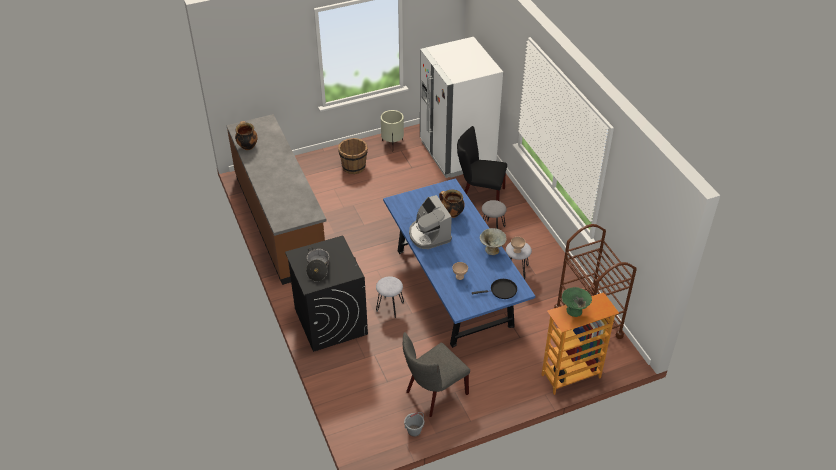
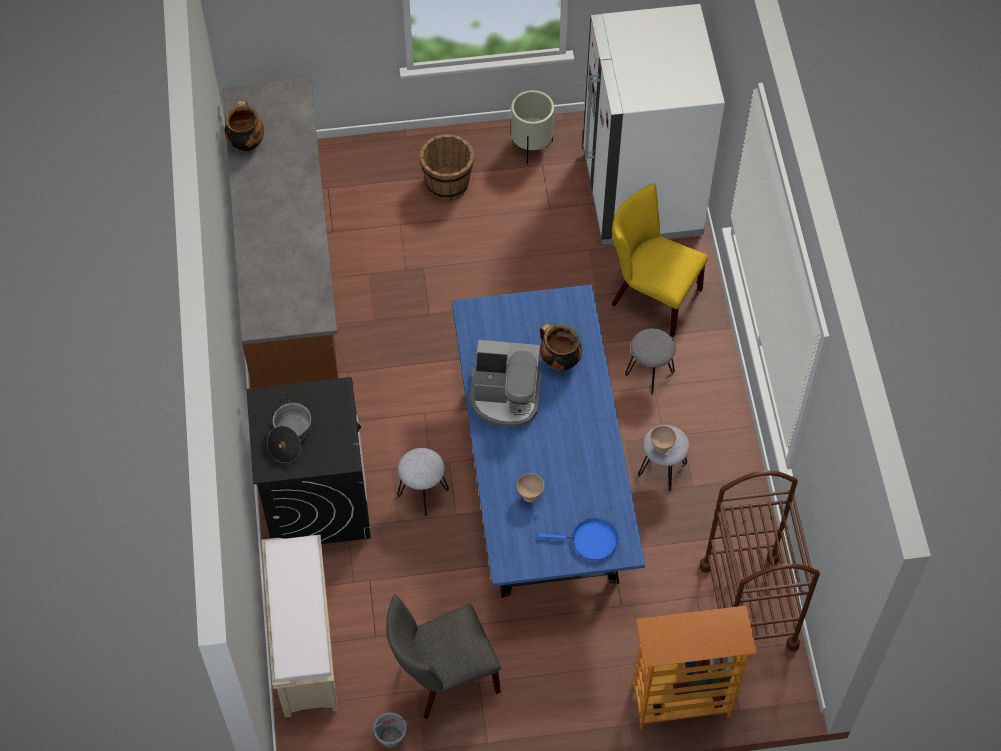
camera: 15 degrees right, 15 degrees up
(347, 395) = (304, 645): none -> beige bench
(429, 235) = (506, 397): coffee machine -> coffee machine turned 75 degrees counterclockwise
(479, 195) = (650, 296): black chair -> yellow chair
(492, 250) = (603, 454): grey bowl -> none
(501, 290) = (591, 541): black frying pan -> blue frying pan
(574, 311) = (681, 631): green bowl -> none

